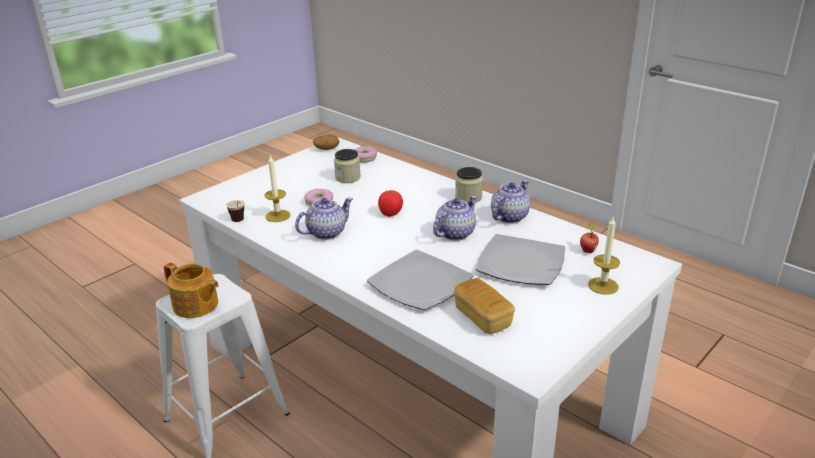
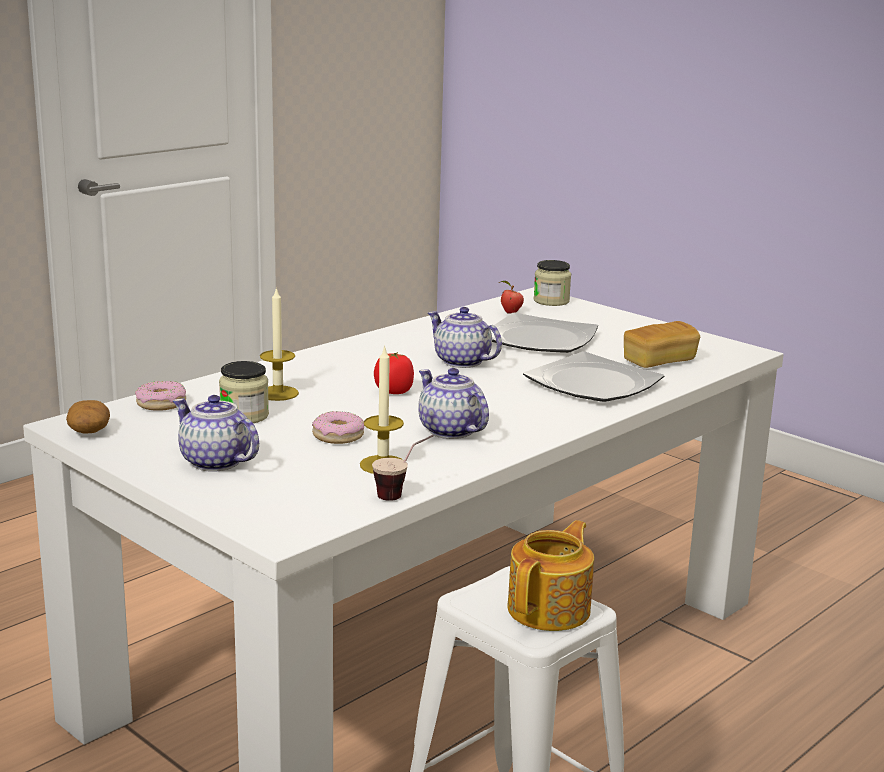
camera: 90 degrees left, 10 degrees down
(468, 197) = (353, 349): jar -> jar (551, 301)
(509, 216) = (418, 335): teapot -> teapot (214, 462)
(603, 286) = (584, 314): candle -> candle (278, 393)

